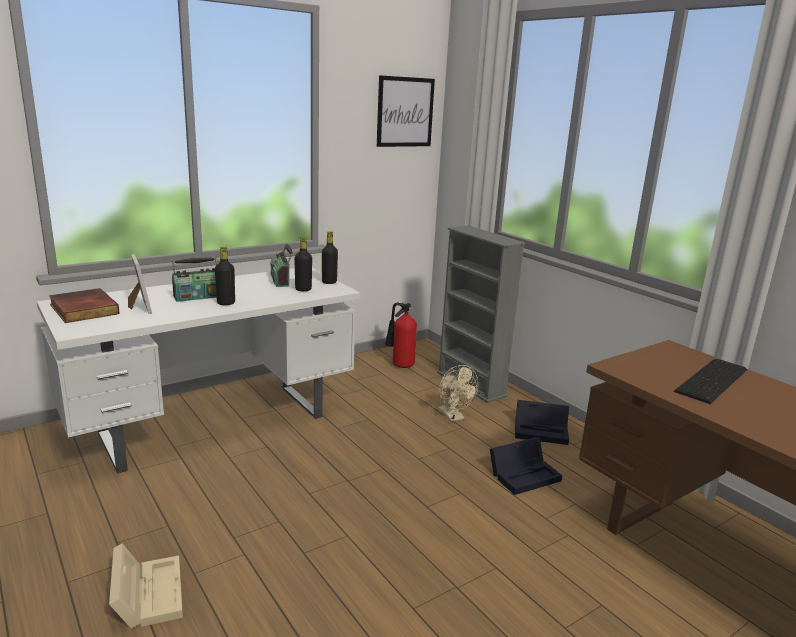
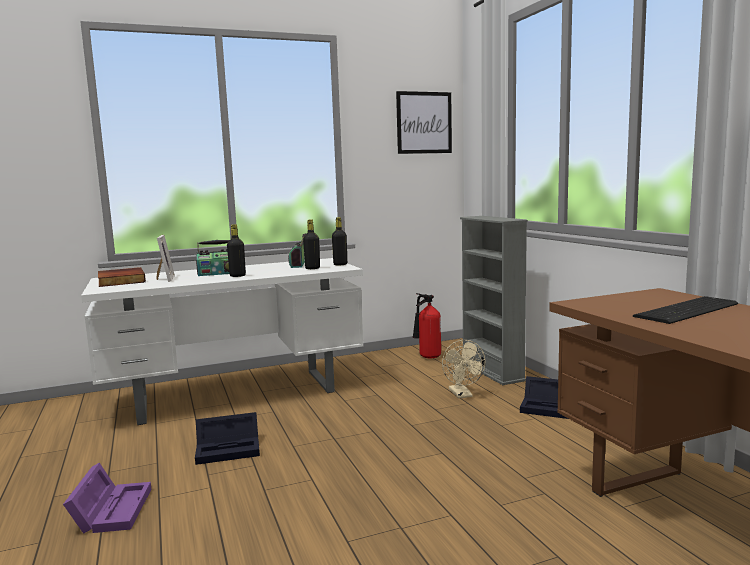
camera: 15 degrees right, 10 degrees down
(148, 593) = (112, 509): beige storage box -> purple storage box
(525, 475) = (517, 442): black storage box -> black storage box (230, 449)

